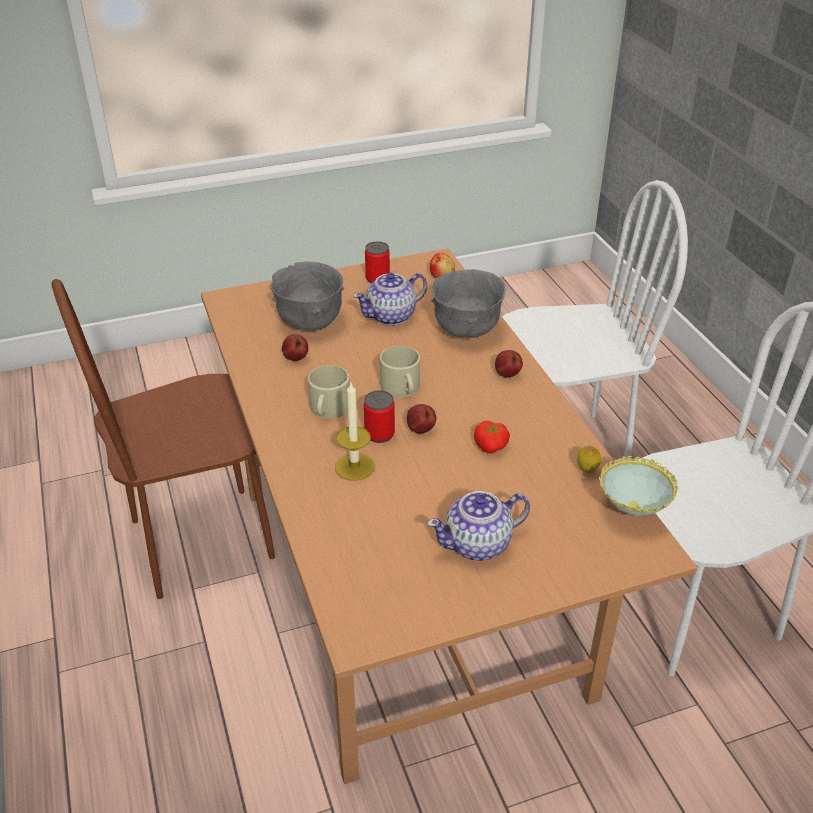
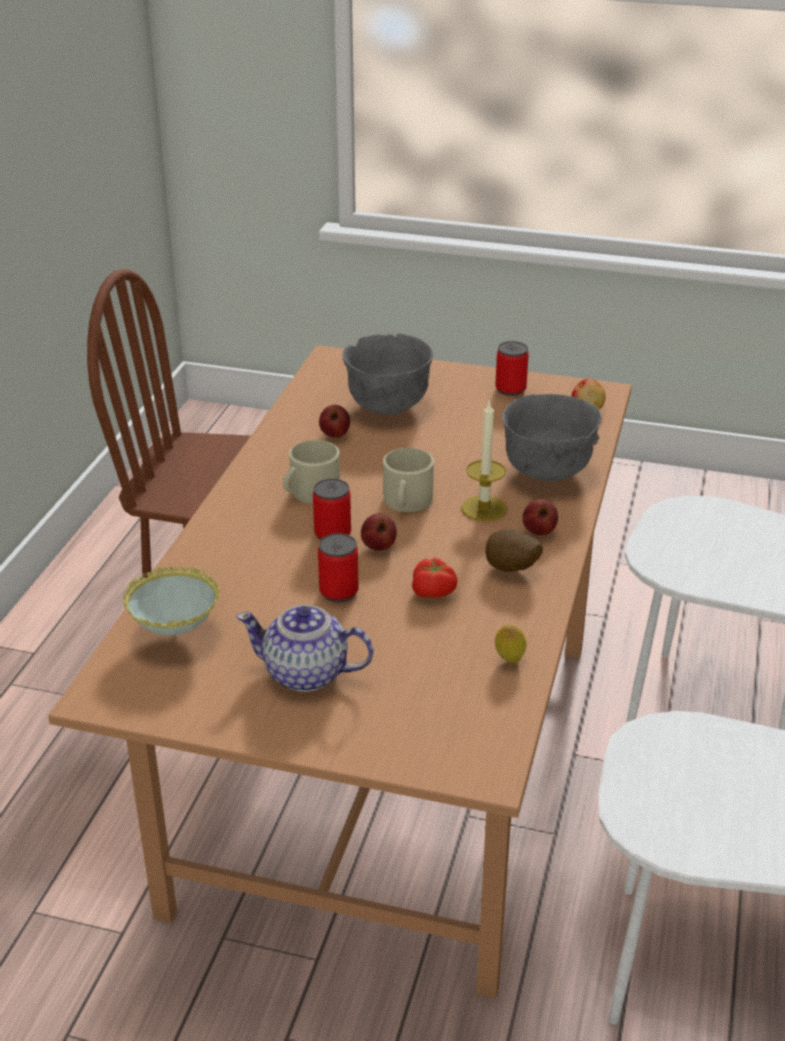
camera: 35 degrees right, 5 degrees down
(354, 467) = (273, 553): candle -> candle (484, 508)
(392, 316) = (481, 430): teapot -> none
(431, 474) = (339, 592): none -> can
(520, 409) = (510, 570): none -> potato
(632, 511) = (510, 721): bowl -> bowl (175, 634)

